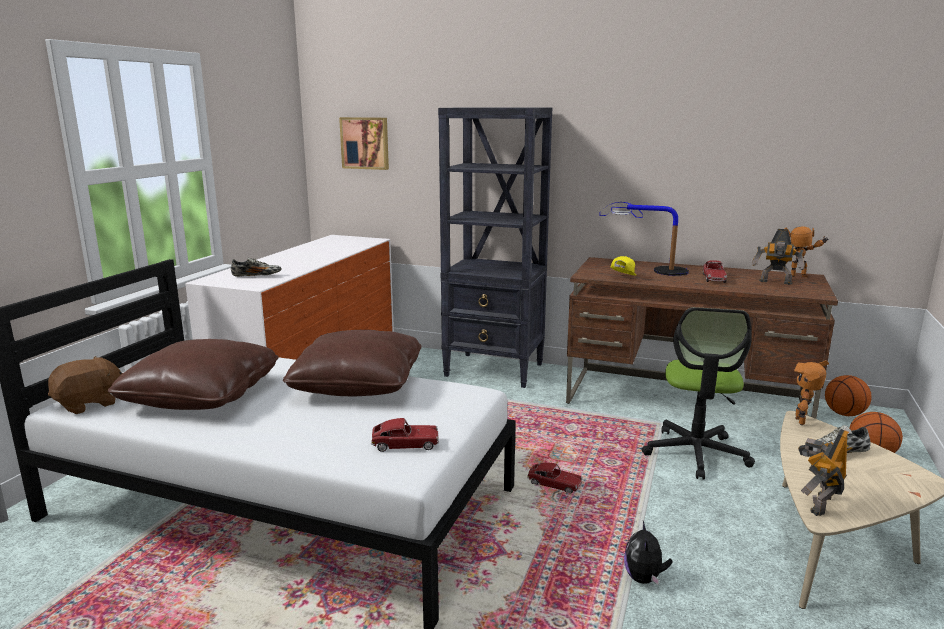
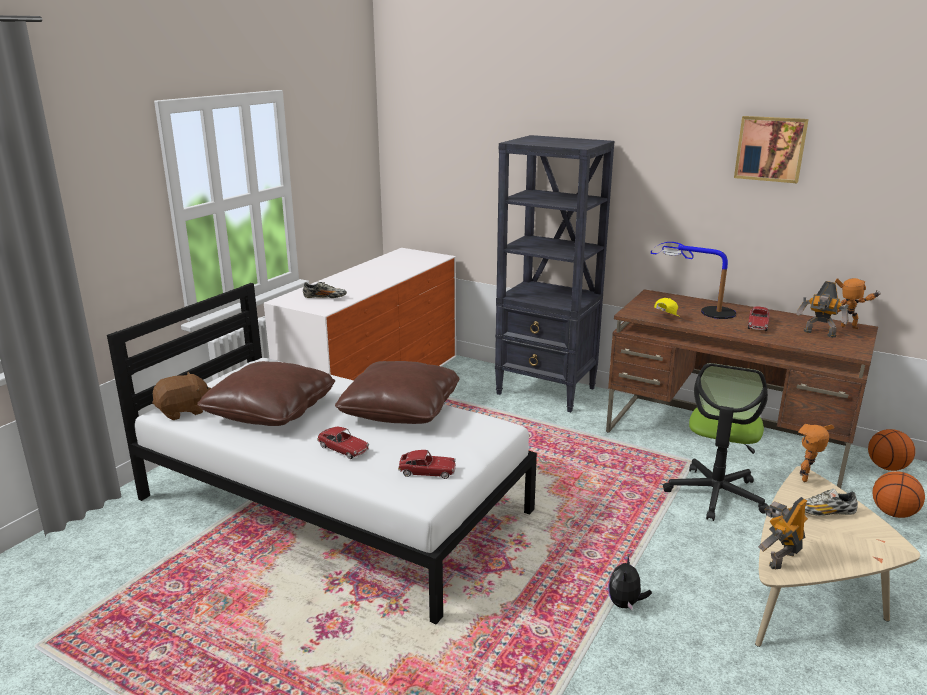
camera: 10 degrees right, 5 degrees up
(365, 143) = (436, 162): picture -> picture (770, 148)
(554, 484) = (571, 511): toy car -> toy car (343, 449)

